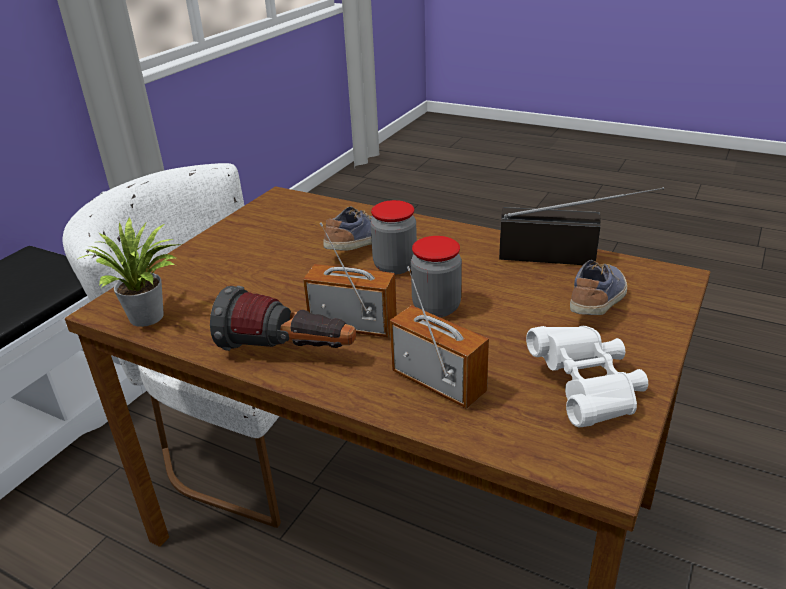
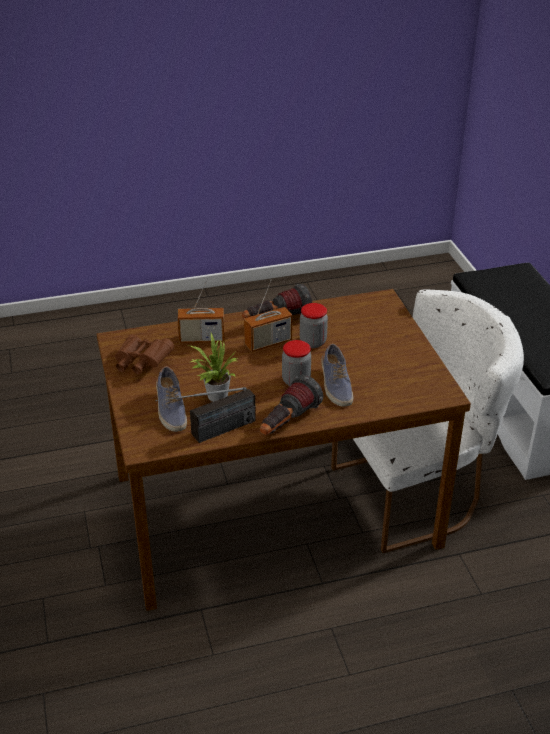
camera: 135 degrees right, 5 degrees up
(150, 318) = (357, 304): potted plant -> potted plant (214, 396)
(436, 307) = (244, 368): jar -> jar (313, 342)
(469, 234) = (287, 423): none -> flashlight
(587, 390) = (141, 363): white binoculars -> brown binoculars

